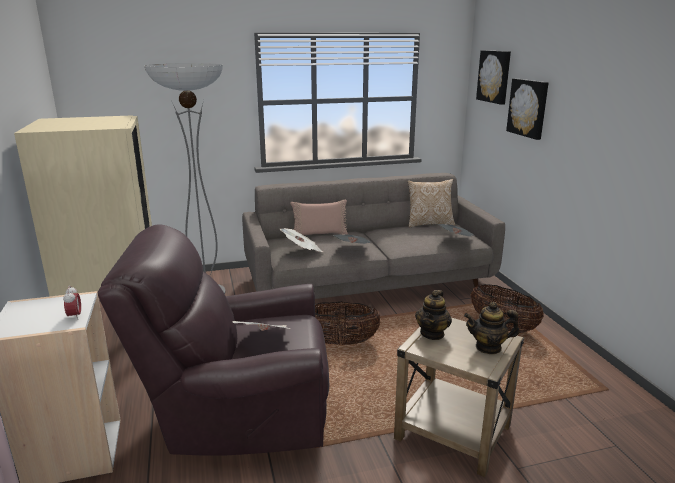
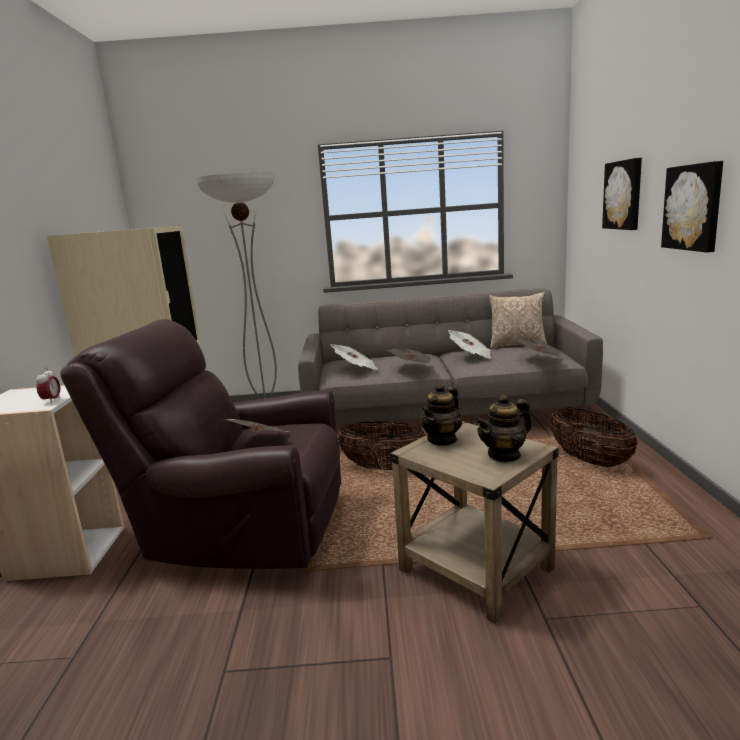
camera: 15 degrees right, 5 degrees down
(319, 235) = (385, 356): beige pillow -> none
(397, 236) = (471, 356): none -> newspaper
(488, 347) = (504, 455): teapot -> teapot turned 45 degrees counterclockwise
(494, 76) = (590, 168): picture -> picture (693, 207)

